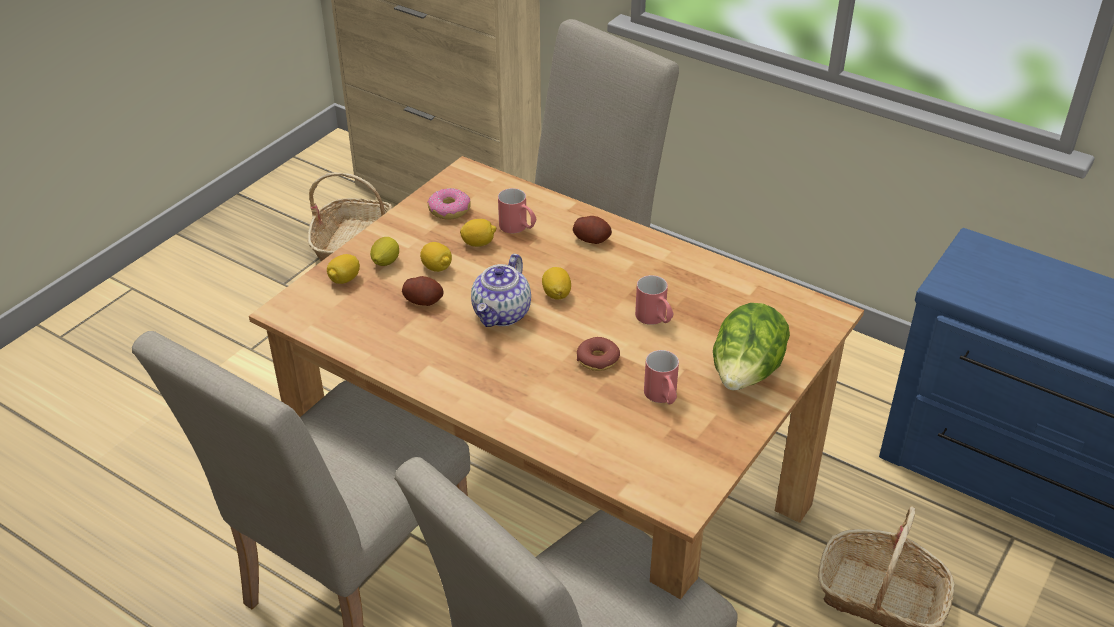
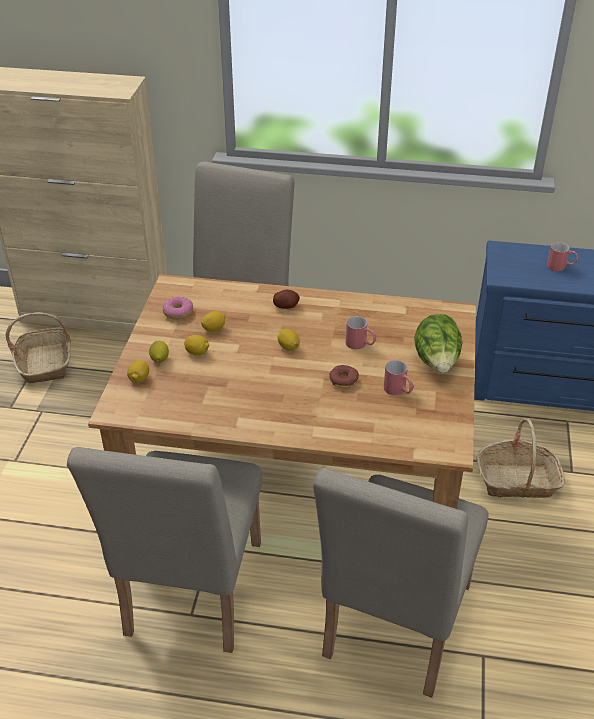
camera: 25 degrees left, 0 degrees up
(423, 301) = (204, 377): potato -> none
(502, 314) = (263, 370): teapot -> none
(518, 228) = (233, 312): red mug -> red mug (560, 267)

